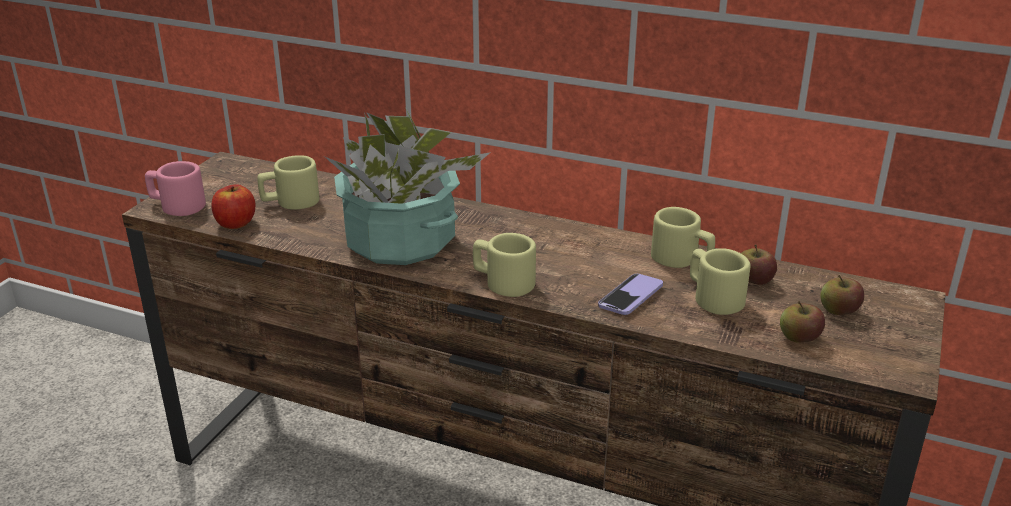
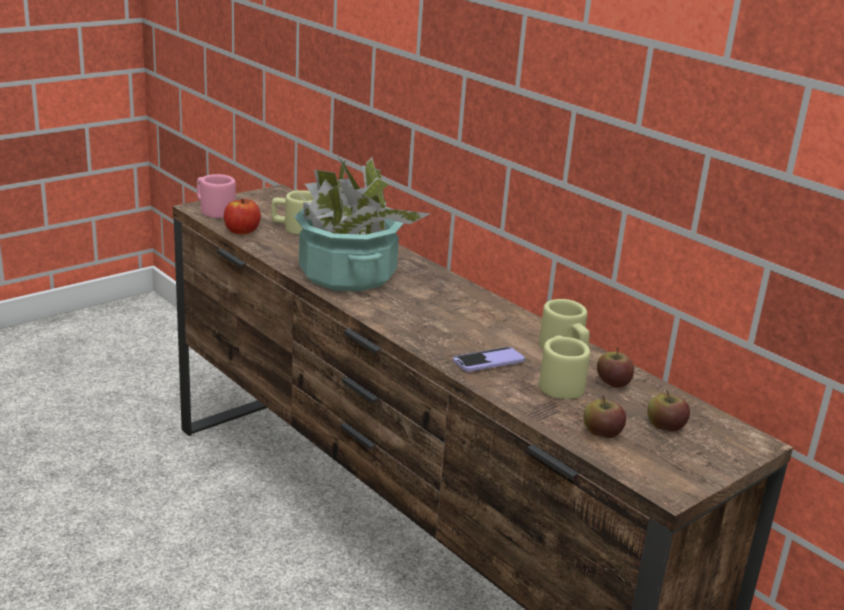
camera: 25 degrees right, 5 degrees down
(502, 282) = (395, 322): beige mug -> none

